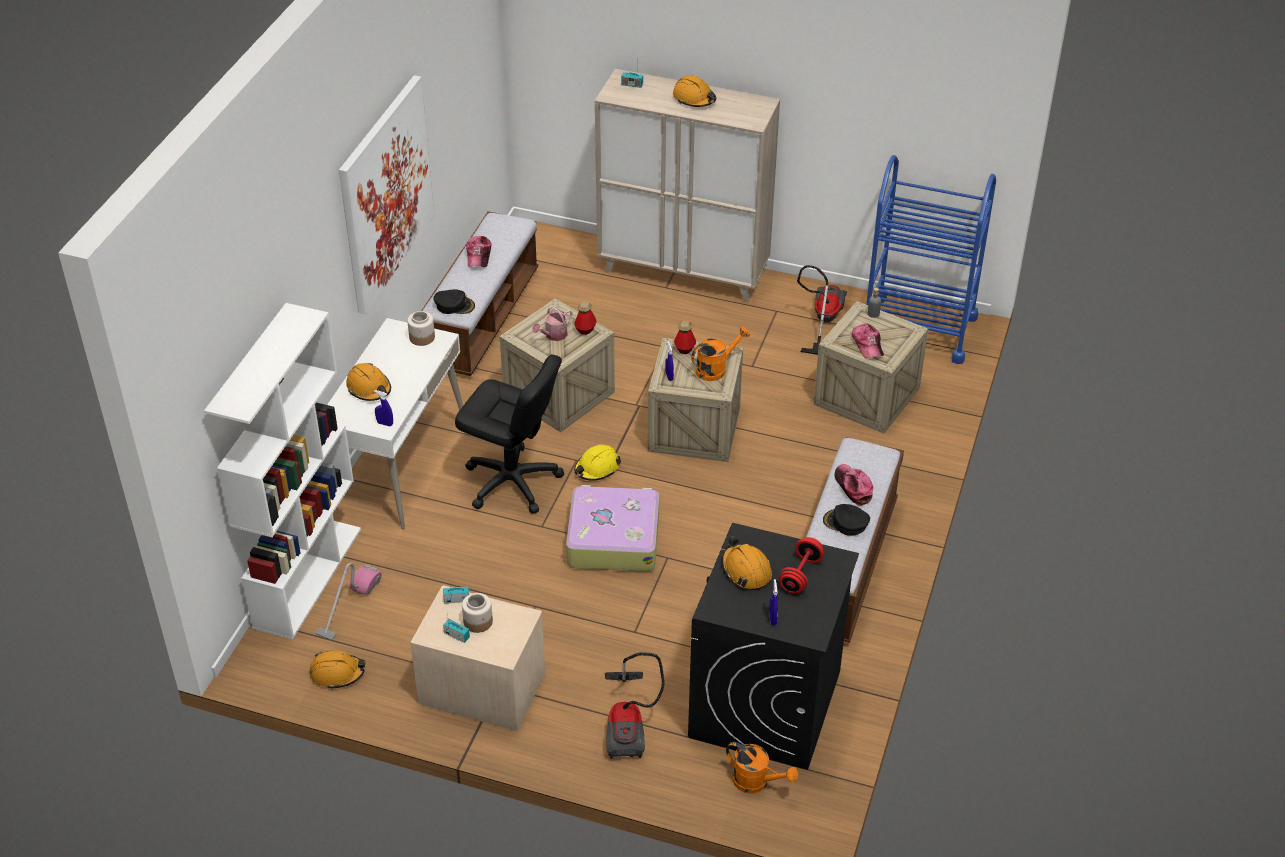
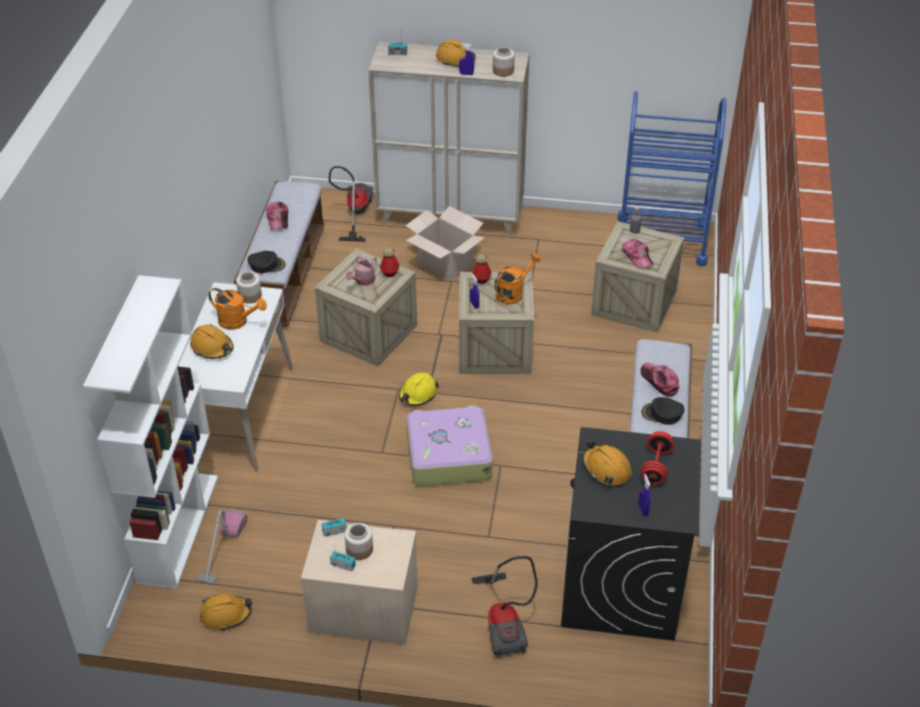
camera: 10 degrees left, 0 degrees up
(385, 193) = (203, 168): picture -> none
(385, 423) = (234, 378): blue spray bottle -> blue spray bottle (466, 74)
(512, 482) = (346, 416): black office chair -> none
(664, 325) = (445, 262): none -> cardboard box
(744, 117) = (503, 71): none -> jar
(756, 782) = (632, 659): orange watering can -> orange watering can (238, 322)
(822, 320) = (579, 243): vacuum cleaner -> vacuum cleaner (355, 213)

